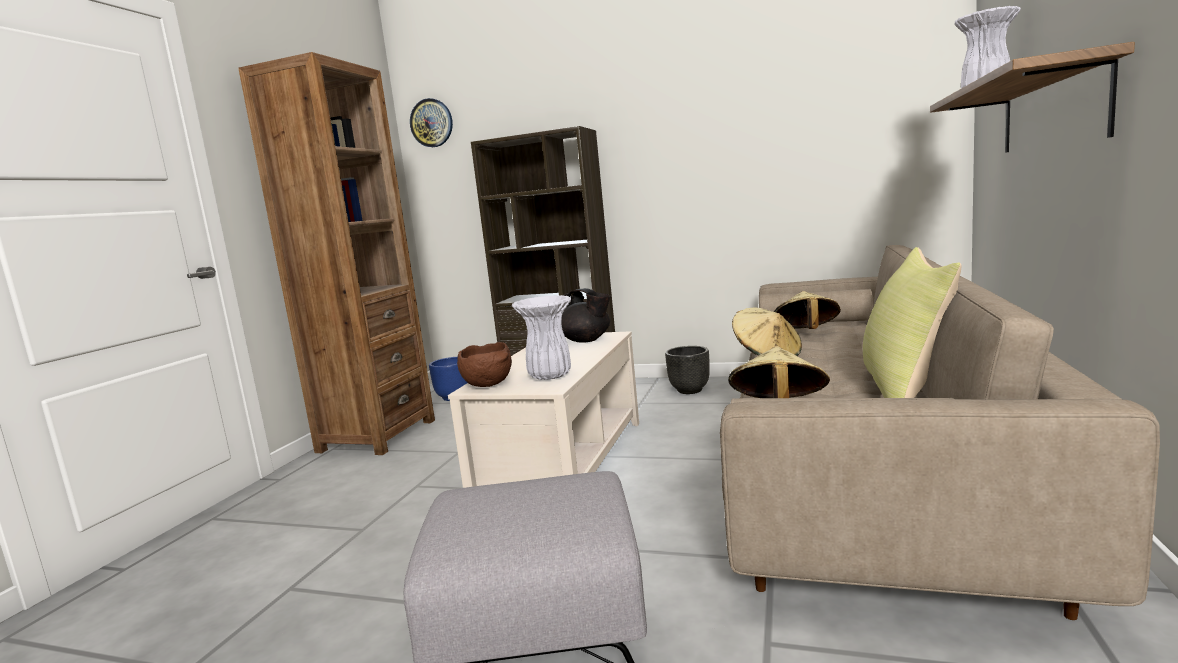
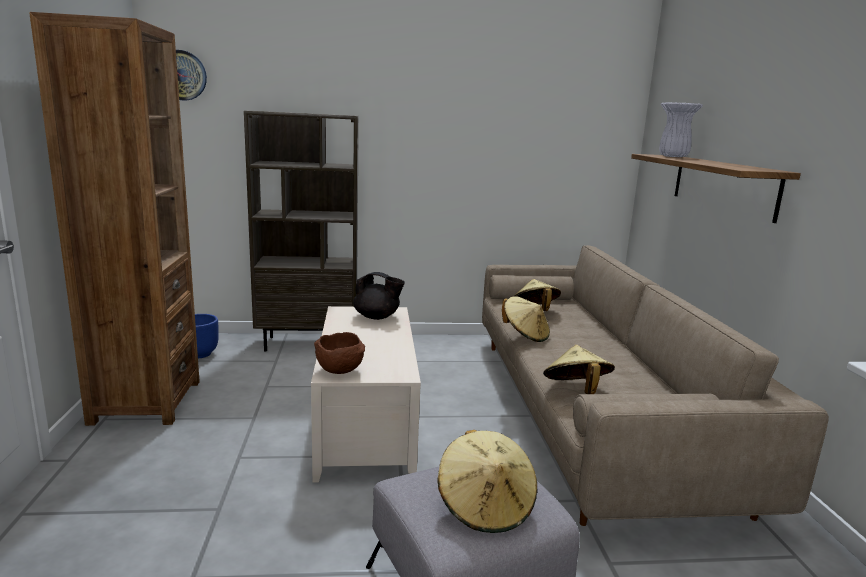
camera: 25 degrees left, 5 degrees up
(522, 521) = (485, 506): none -> beige hat
(551, 376) = (388, 360): white vase -> none
(690, 390) = (425, 348): black planter -> none
(906, 391) = (642, 372): yellow pillow -> none

